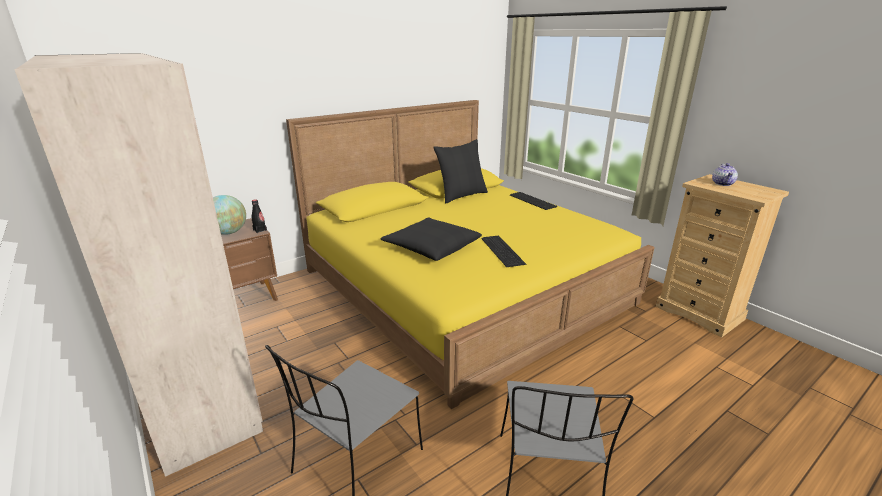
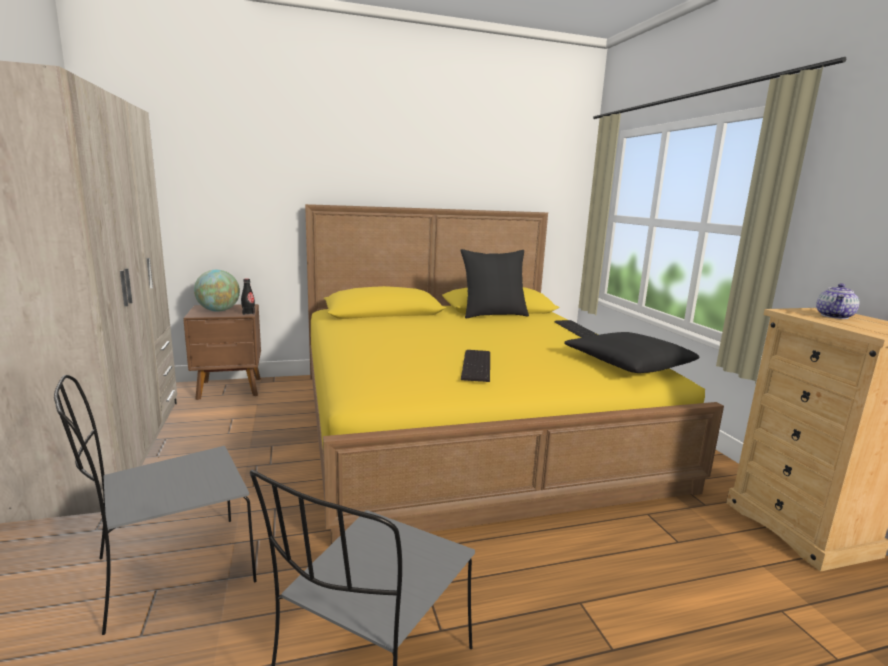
camera: 20 degrees right, 10 degrees down
(431, 247) = (396, 349): black pillow -> black pillow (628, 363)

